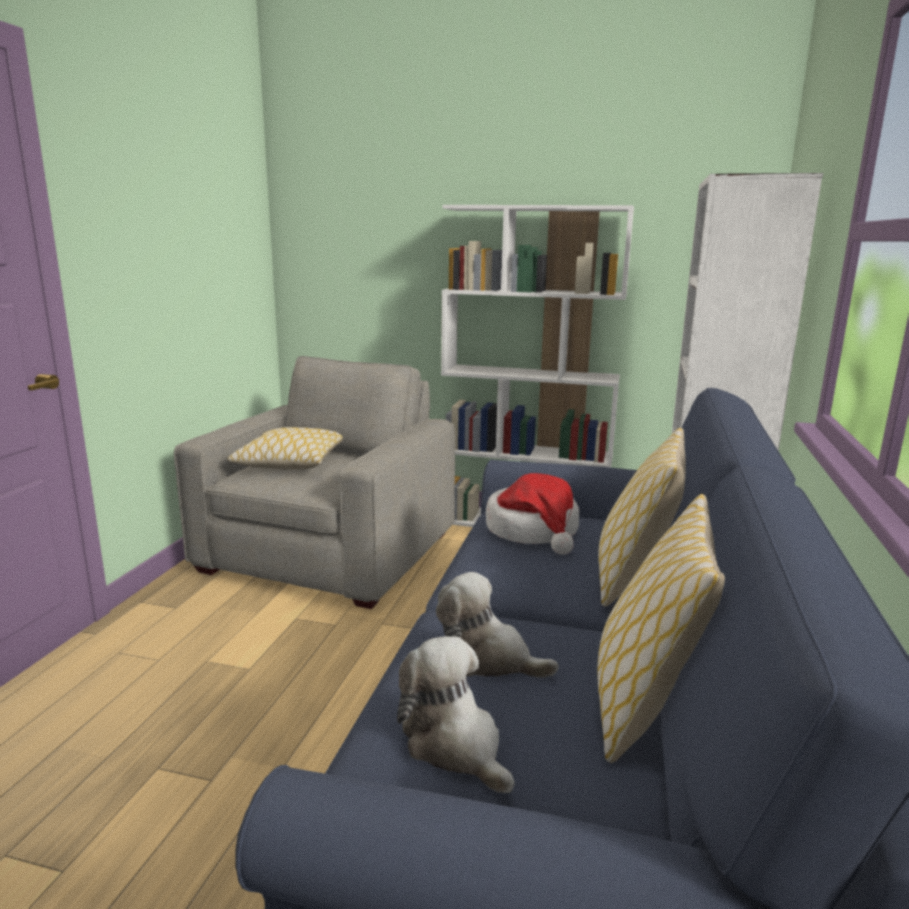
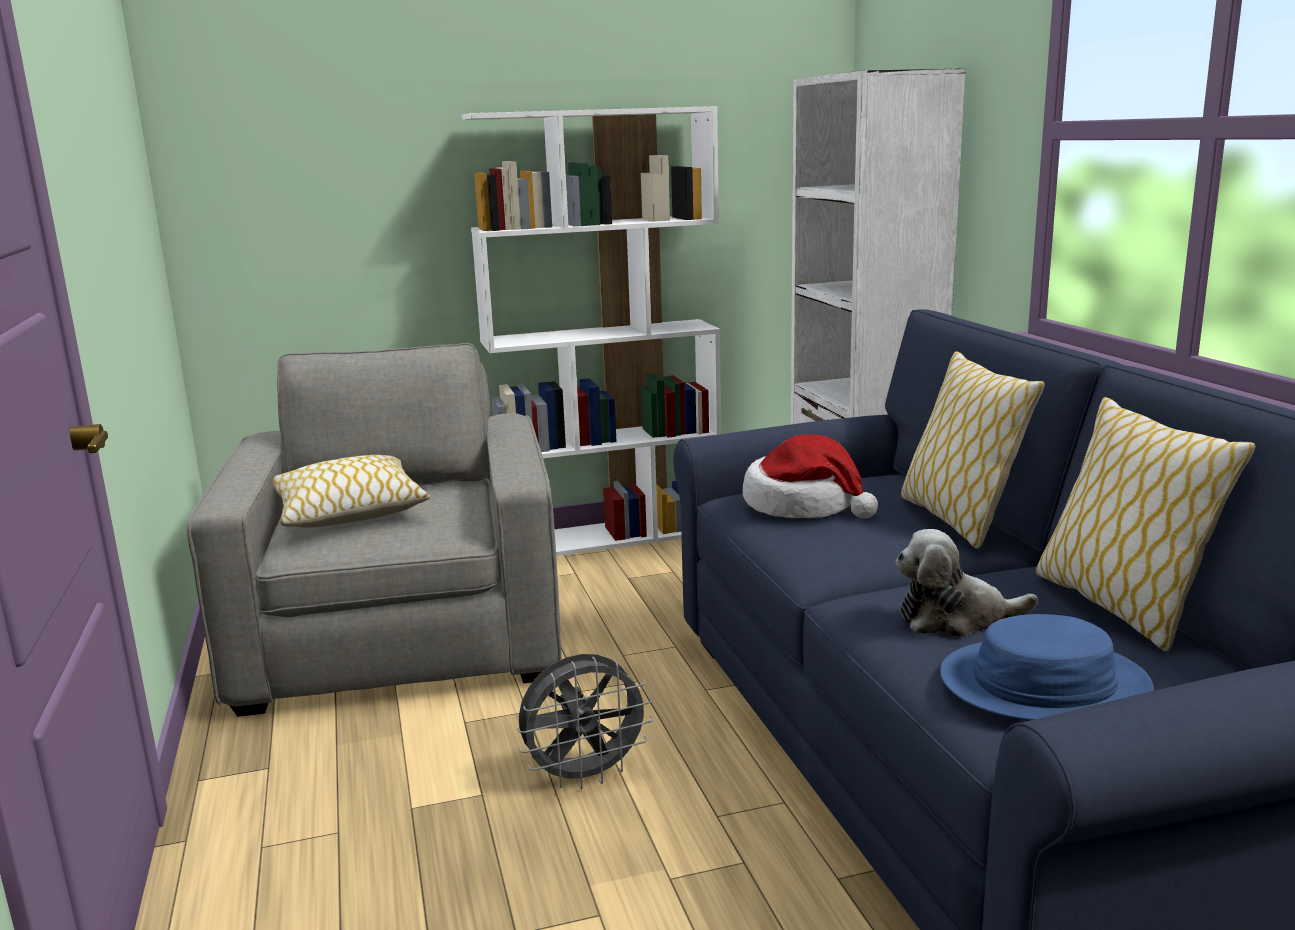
camera: 30 degrees left, 0 degrees up
(315, 682) = (585, 776): none -> grey fan
(455, 744) = (1044, 684): plush toy -> blue hat

